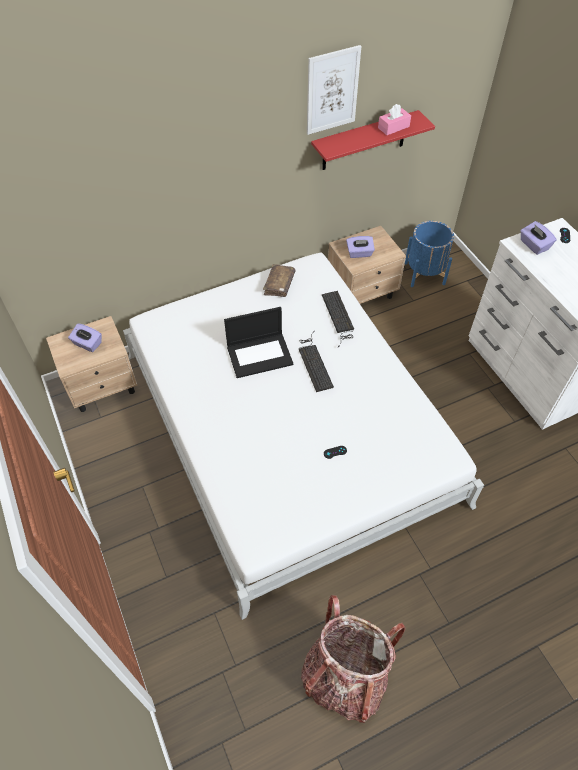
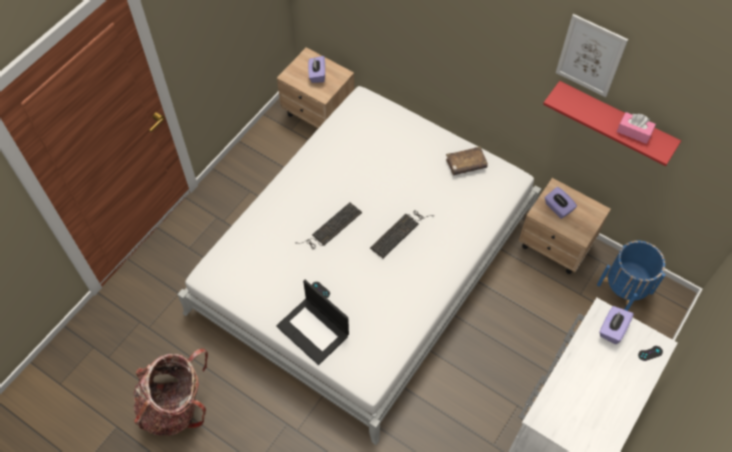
camera: 60 degrees right, 5 degrees up
(260, 354) = (381, 190): laptop -> laptop (314, 331)
(338, 317) = (461, 226): keyboard -> keyboard (331, 227)

